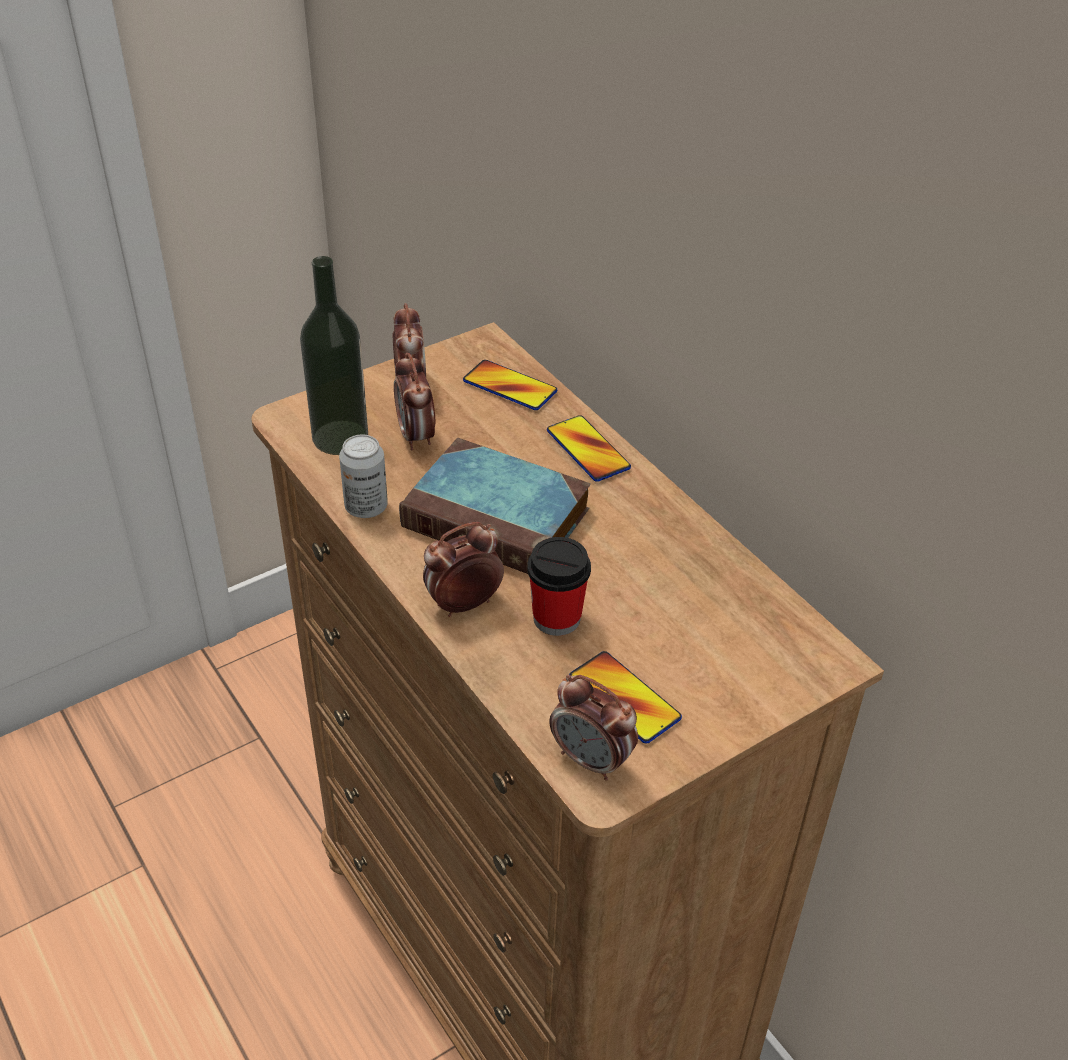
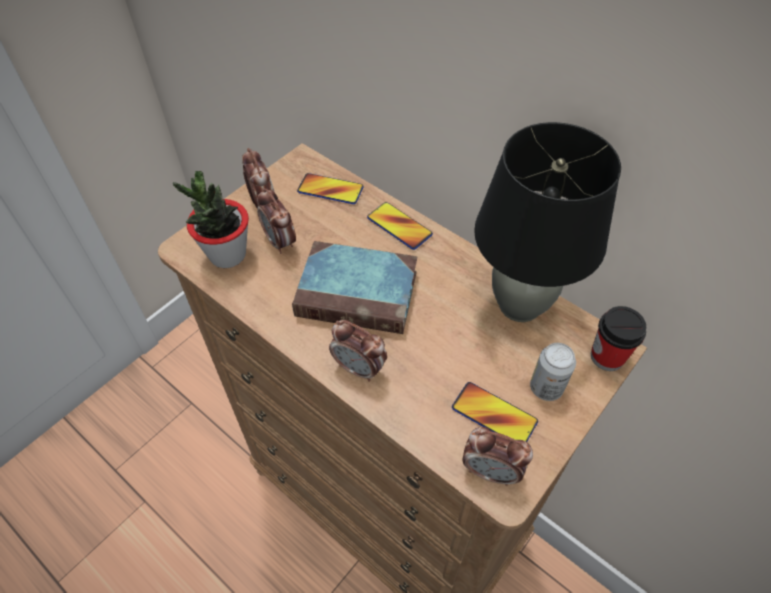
camera: 15 degrees left, 10 degrees up
(340, 437) = (227, 255): bottle -> potted plant
(366, 507) = (264, 306): can -> can (546, 387)
(463, 604) = (359, 368): alarm clock -> alarm clock turned 105 degrees counterclockwise
(556, 618) = (426, 362): cup -> cup (607, 357)
(717, 579) = (519, 305): none -> black table lamp

